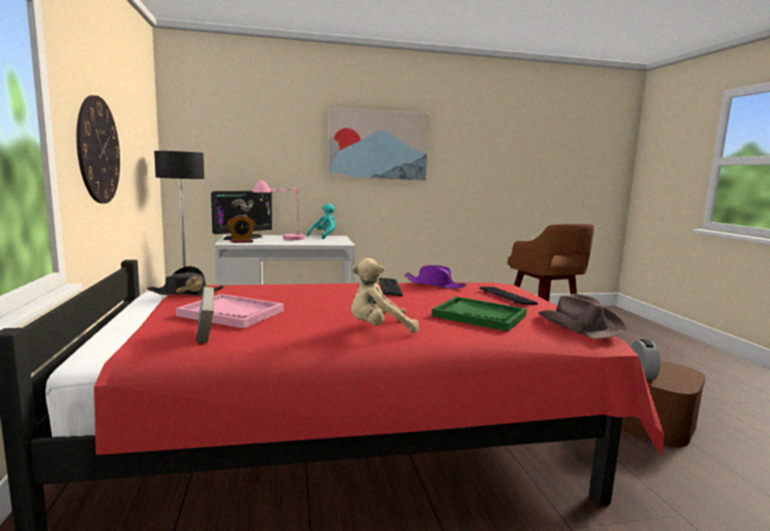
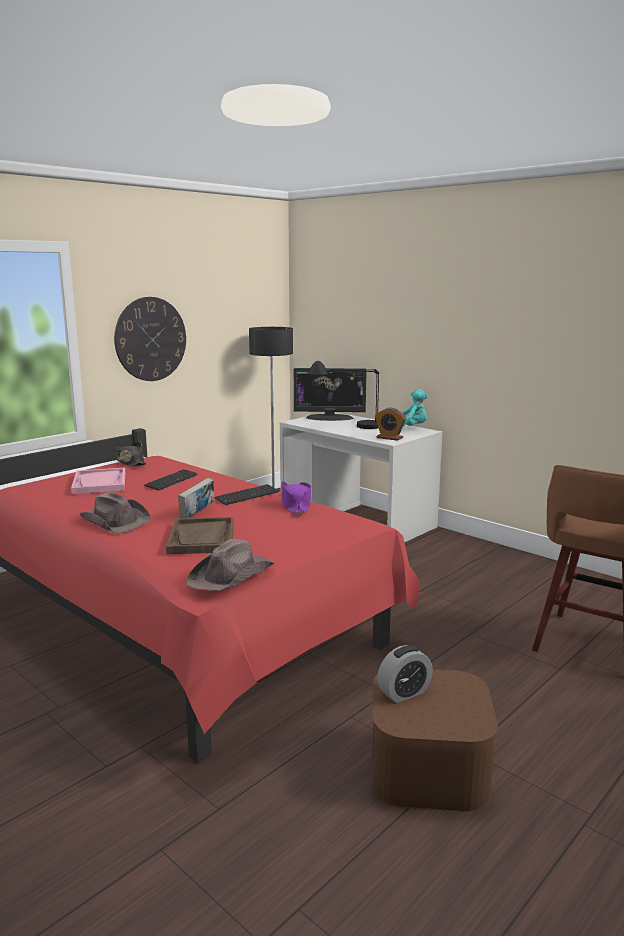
camera: 55 degrees right, 5 degrees up
(206, 335) = (50, 492): book -> book (197, 514)
(241, 241) = (310, 422): alarm clock -> alarm clock (389, 438)
(281, 240) = (347, 427): pink table lamp -> black table lamp
(378, 145) = (485, 316): picture -> none
(379, 329) = (115, 520): beige plush toy -> brown hat
(479, 316) = (202, 538): green tray -> brown tray
(507, 297) = (297, 535): keyboard -> keyboard (171, 481)

